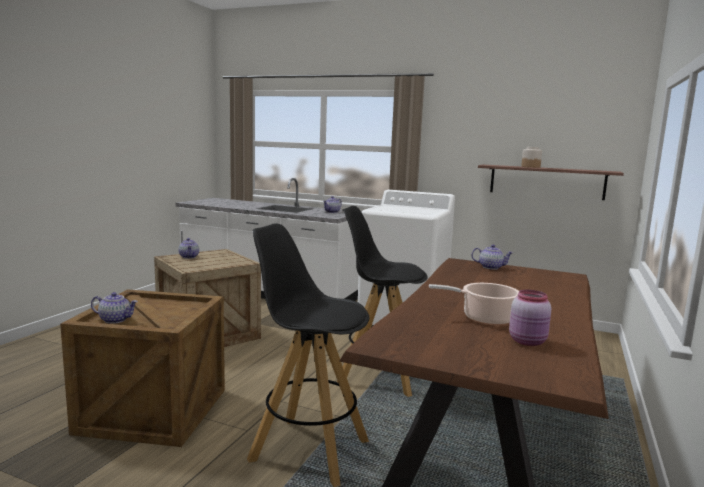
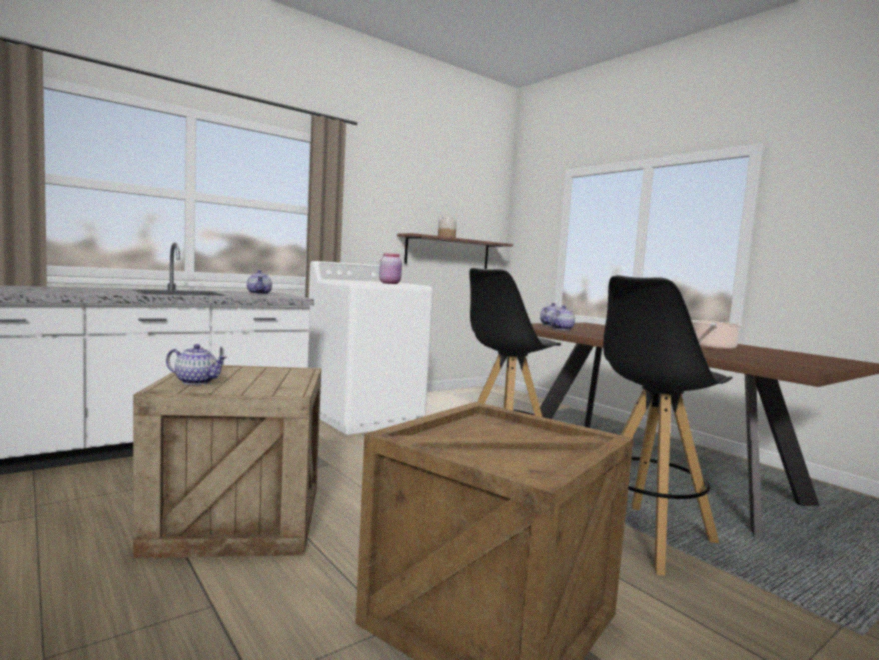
camera: 60 degrees left, 5 degrees down
(115, 320) = (525, 464): teapot -> teapot (561, 329)
(528, 342) = (769, 352): pink jar -> pink jar (390, 283)

